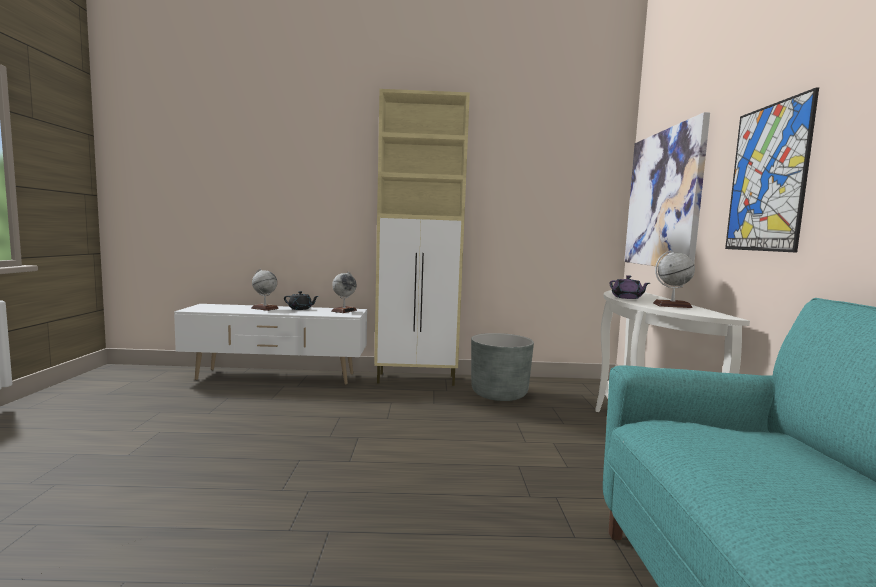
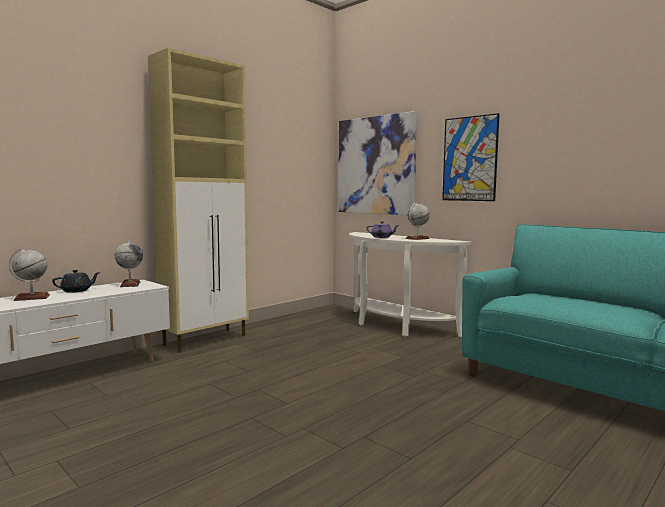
camera: 45 degrees left, 0 degrees up
(499, 393) = (286, 332): grey planter -> none

